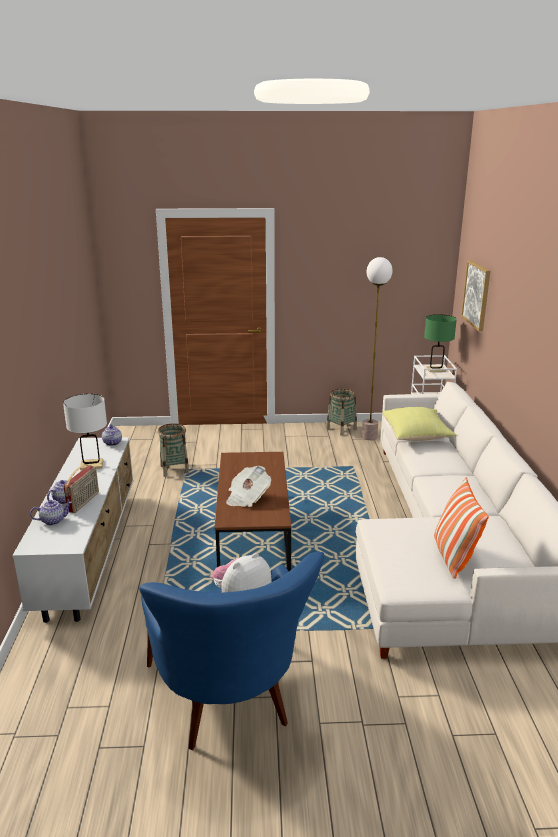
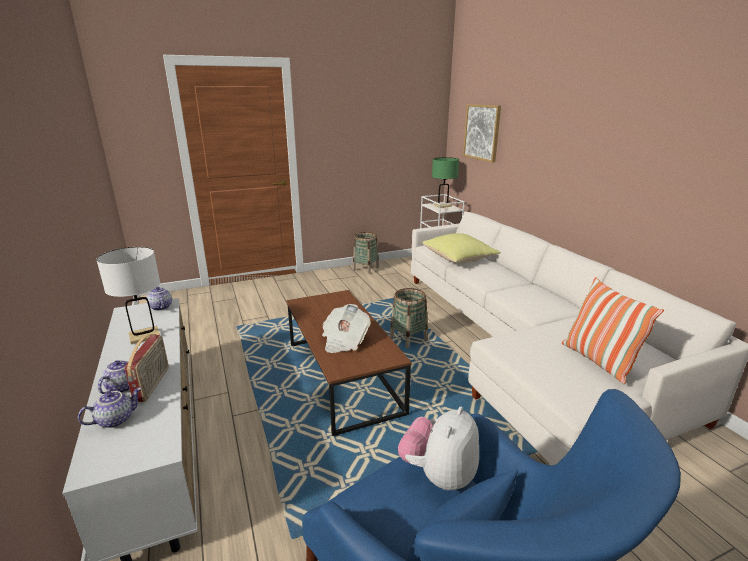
camera: 20 degrees left, 0 degrees up
(174, 469) = (225, 328): basket -> basket (408, 338)
(369, 437) = (393, 271): floor lamp -> none

